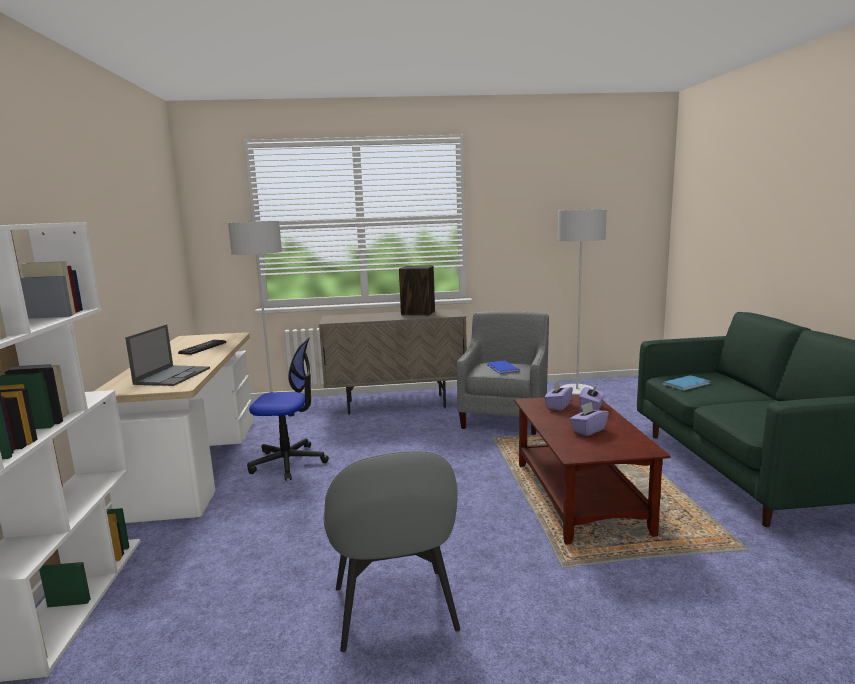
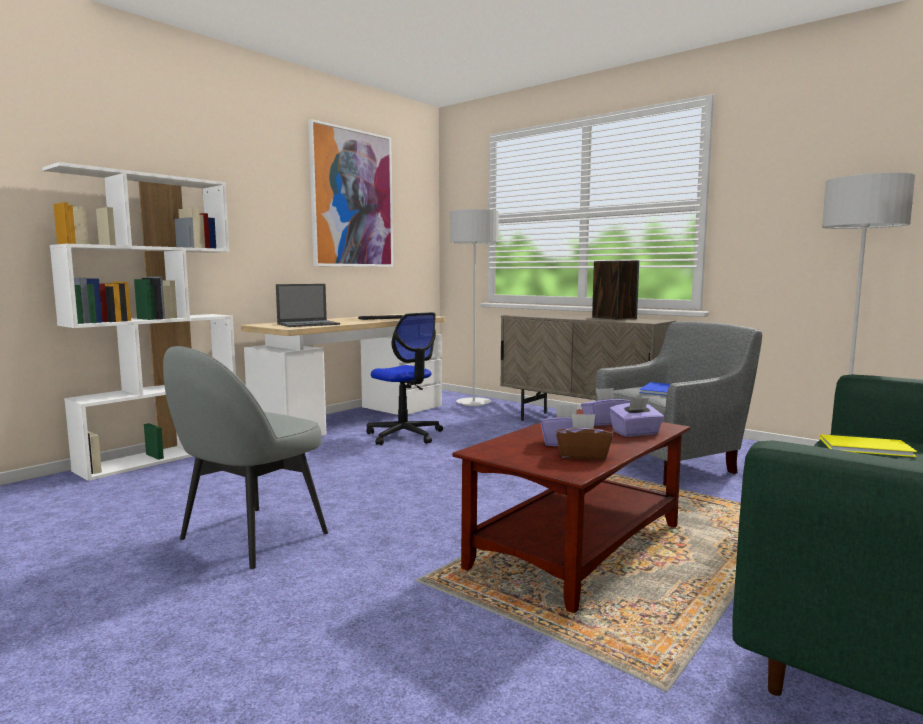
camera: 45 degrees right, 5 degrees down
(132, 215) = (352, 199): none -> picture
(619, 436) = (582, 455): none -> brown tissue box
(688, 384) = (868, 448): blue book -> yellow book

